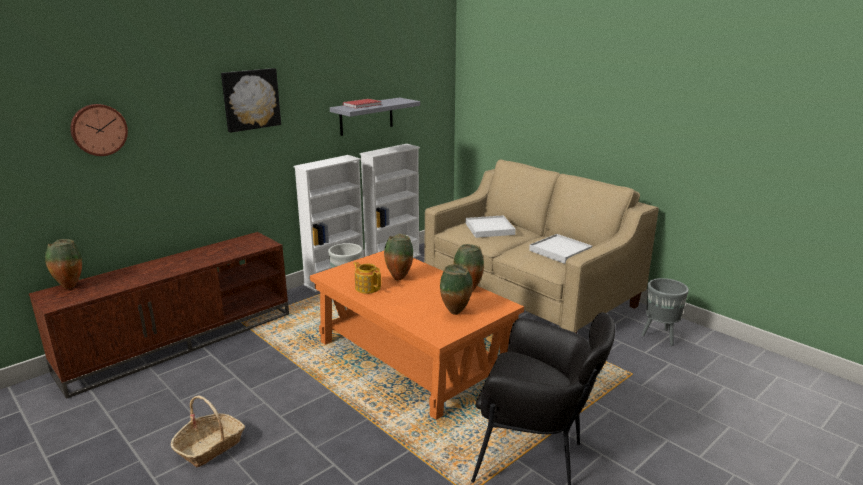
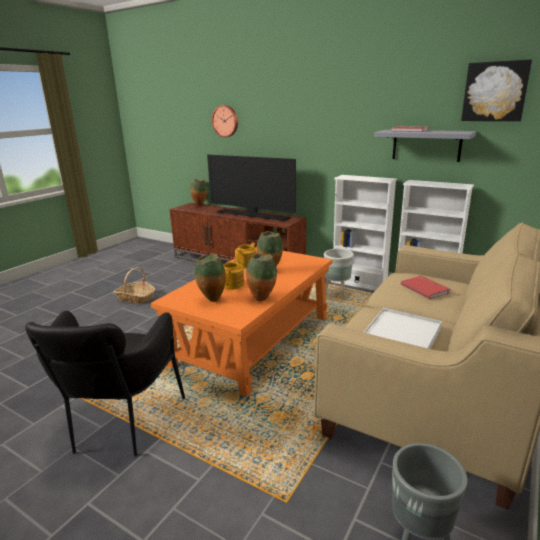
camera: 75 degrees right, 0 degrees up
(200, 256) = (253, 215): none -> television
(250, 99) = (314, 113): picture -> picture (495, 91)
(420, 300) = (233, 284): none -> teapot
(489, 229) = (425, 288): white tray -> red book

